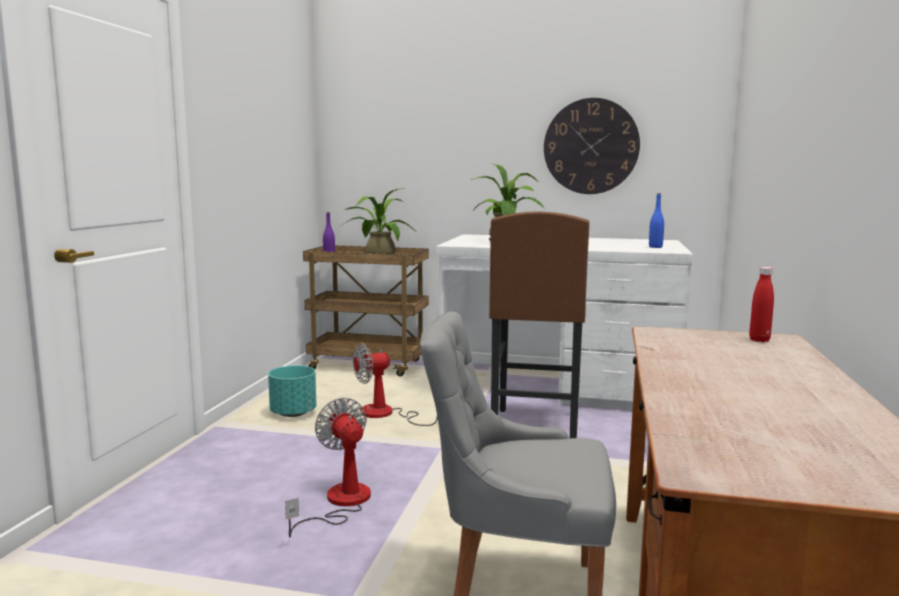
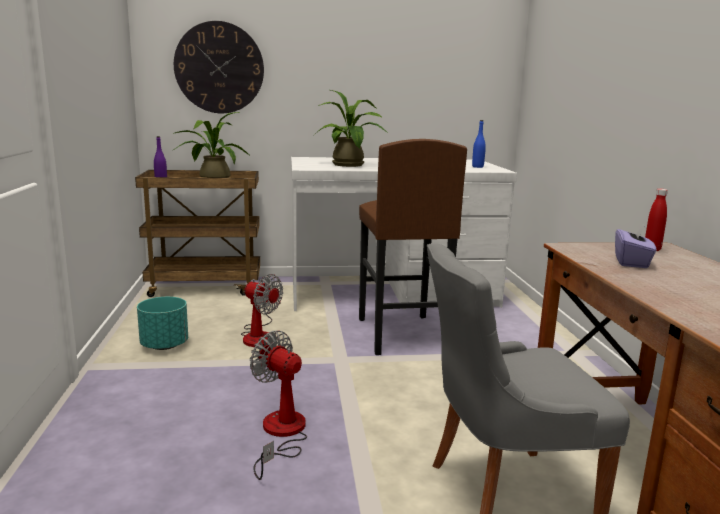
camera: 20 degrees left, 5 degrees up
(387, 414) = (259, 335): fan -> fan turned 105 degrees counterclockwise
(591, 146) = (407, 75): wall clock -> wall clock (219, 68)
(704, 350) = (632, 262): none -> purple tissue box

